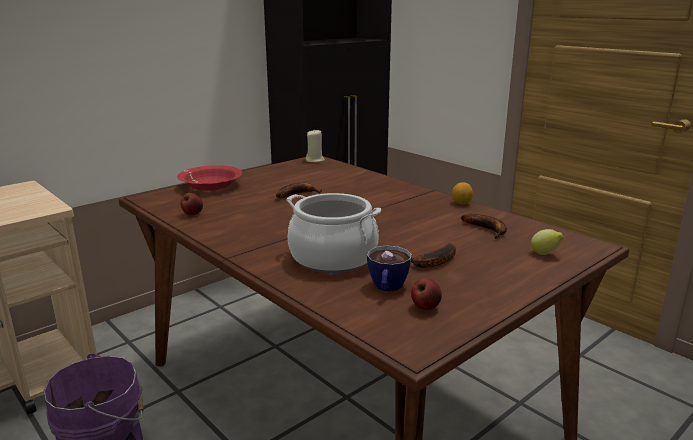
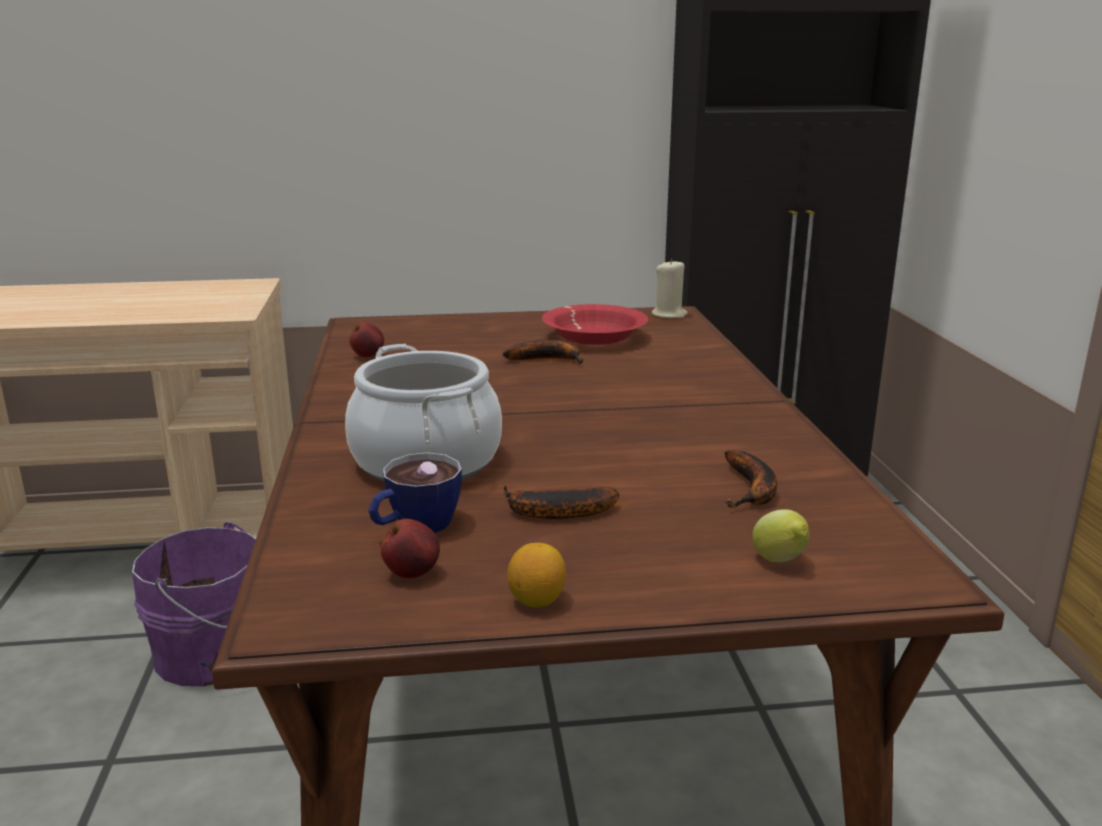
camera: 35 degrees right, 0 degrees up
(211, 185) = (458, 323): red bowl -> red bowl (594, 337)
(461, 203) = (791, 433): lemon -> lemon (536, 600)

